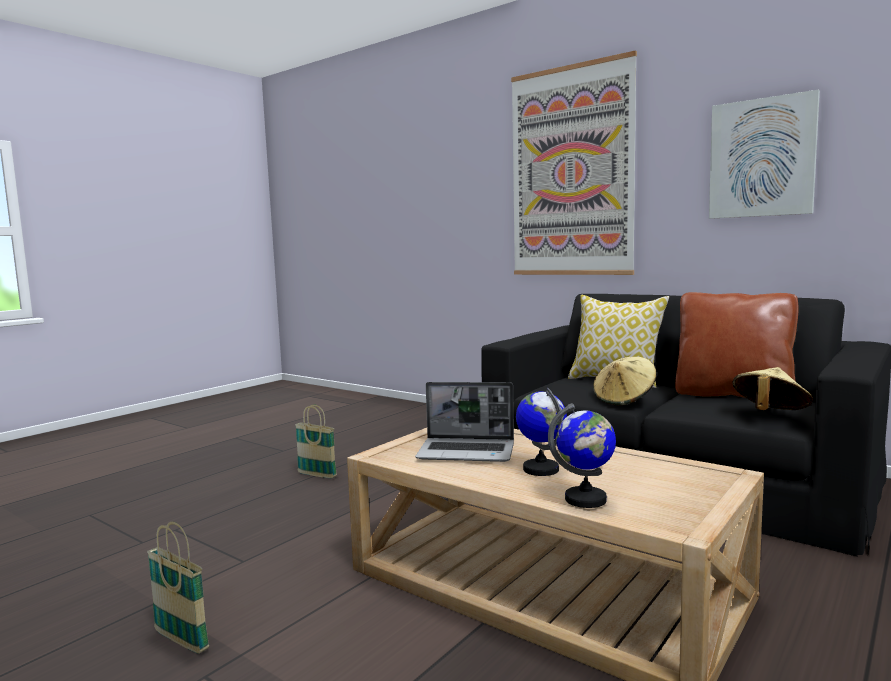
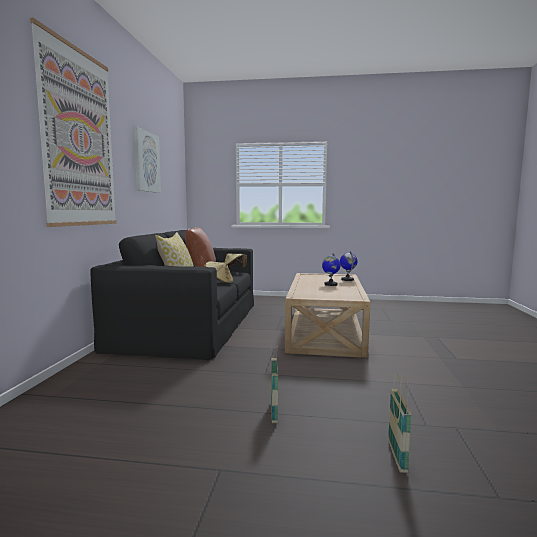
camera: 120 degrees left, 0 degrees up
(181, 641) = (459, 369): basket -> basket (397, 456)
(467, 452) = (329, 291): laptop -> none

